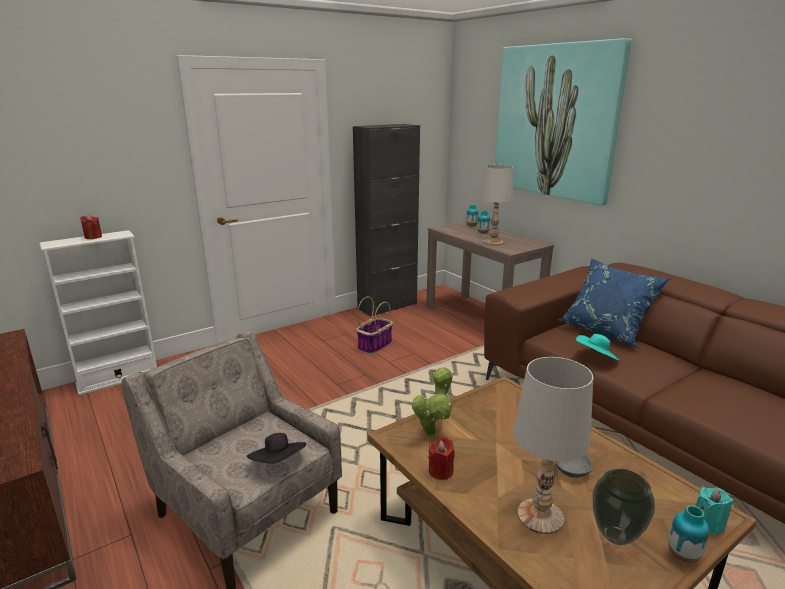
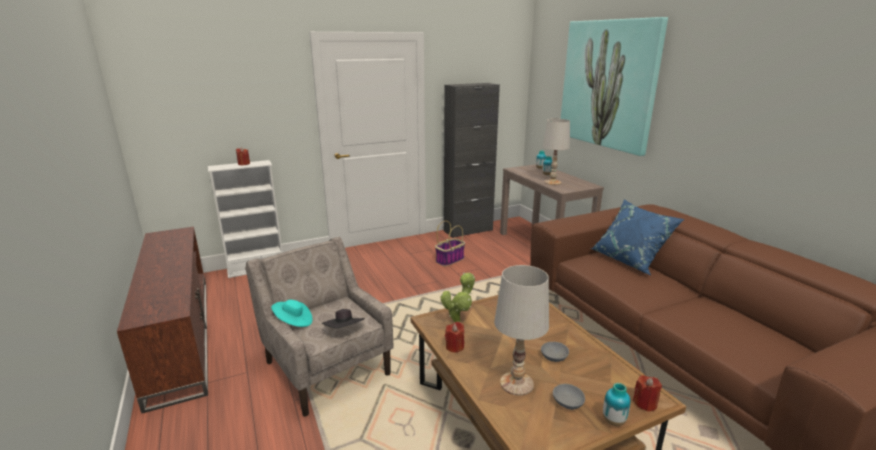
camera: 10 degrees right, 0 degrees up
(596, 358) = (611, 280): turquoise hat -> turquoise hat (293, 322)
(616, 536) = (569, 403): vase -> grey bowl
(708, 523) = (645, 403): turquoise candle -> red candle

